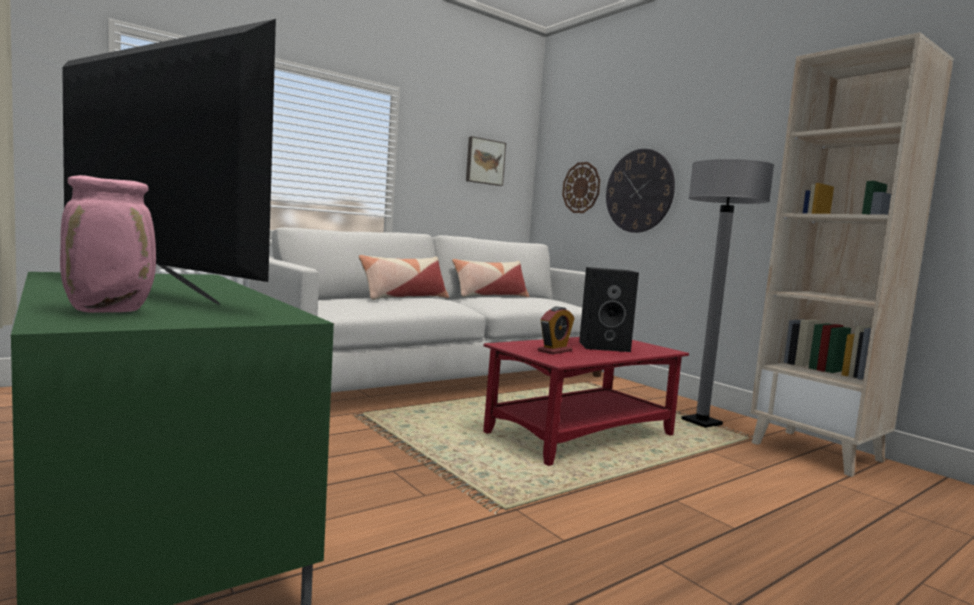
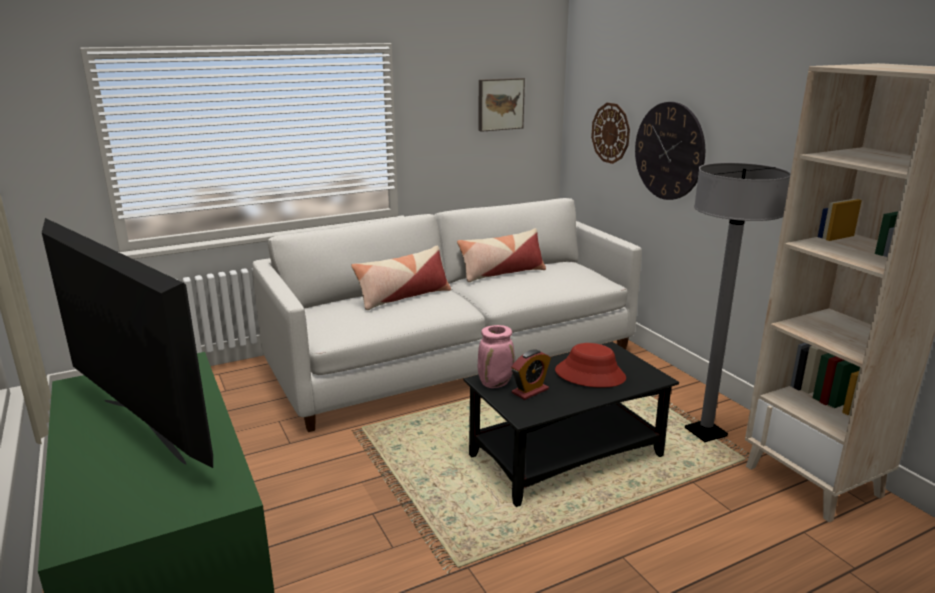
camera: 10 degrees right, 15 degrees up
(111, 311) = (104, 501): pink vase -> pink vase (495, 383)
(581, 434) = (567, 455): red coffee table -> black coffee table
(605, 346) = (590, 374): black speaker -> red hat

